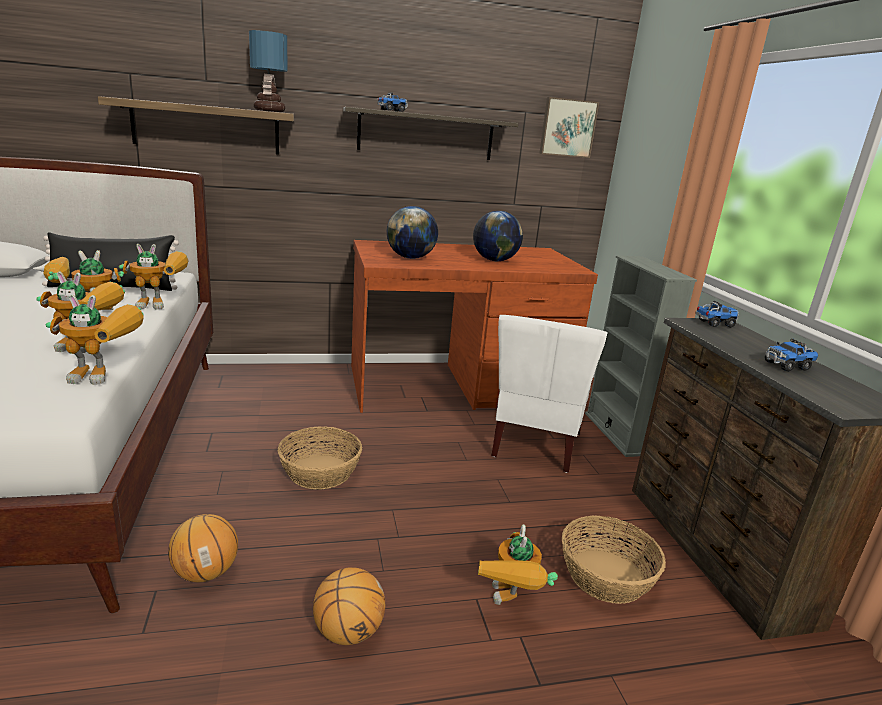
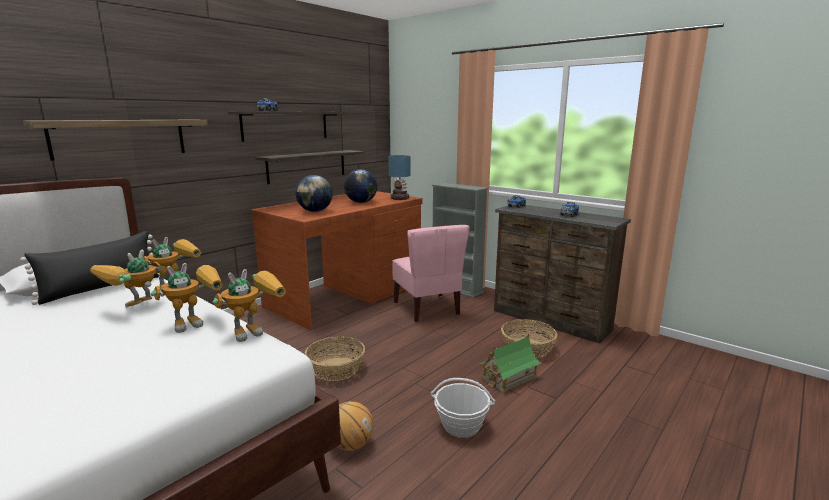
camera: 35 degrees left, 5 degrees down
(269, 111) = (179, 119): table lamp -> table lamp (399, 198)
(348, 632) = (461, 425): basketball -> basket
(451, 196) = (307, 166): none -> shelf
(511, 604) = (509, 377): toy robot -> toy house
(534, 445) = (427, 308): white chair -> pink chair
(567, 128) = (364, 112): picture -> none

